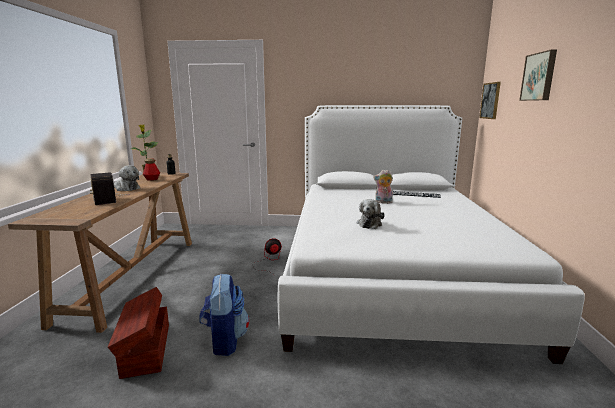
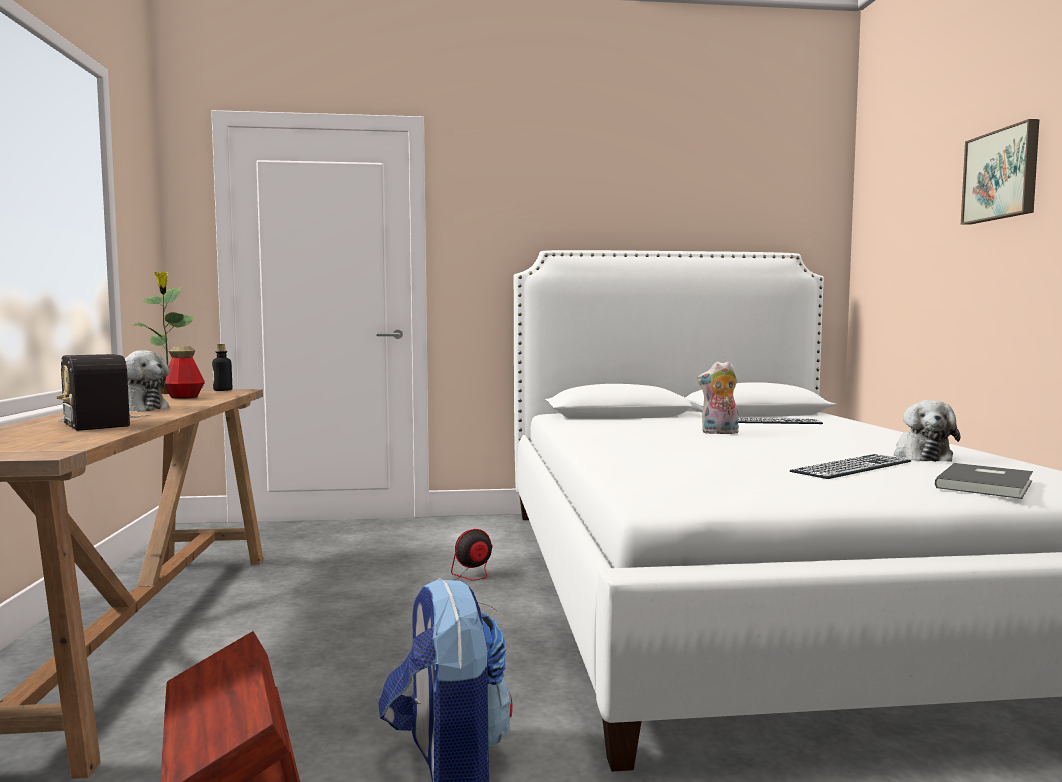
camera: 10 degrees left, 10 degrees down
(370, 224) = (737, 460): plush toy -> plush toy (921, 456)
(420, 230) = (852, 466): none -> keyboard
(470, 247) = (988, 484): none -> grey book
(490, 100) = (878, 241): picture -> none

